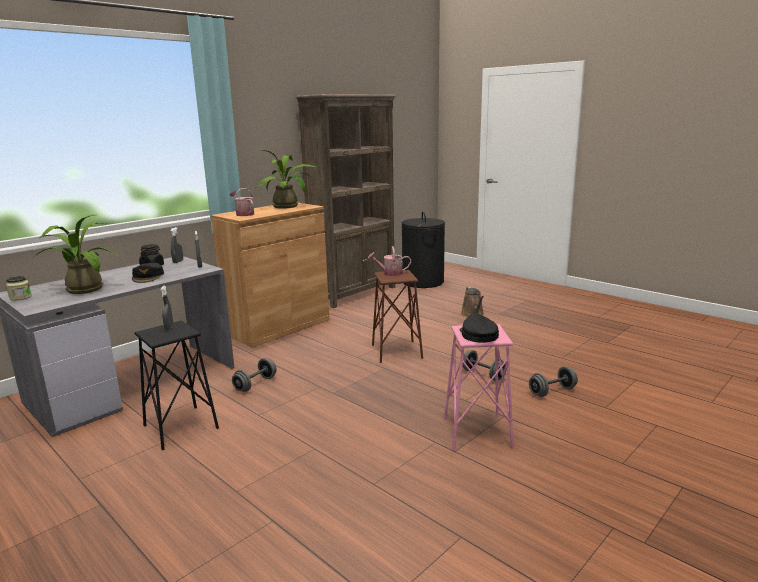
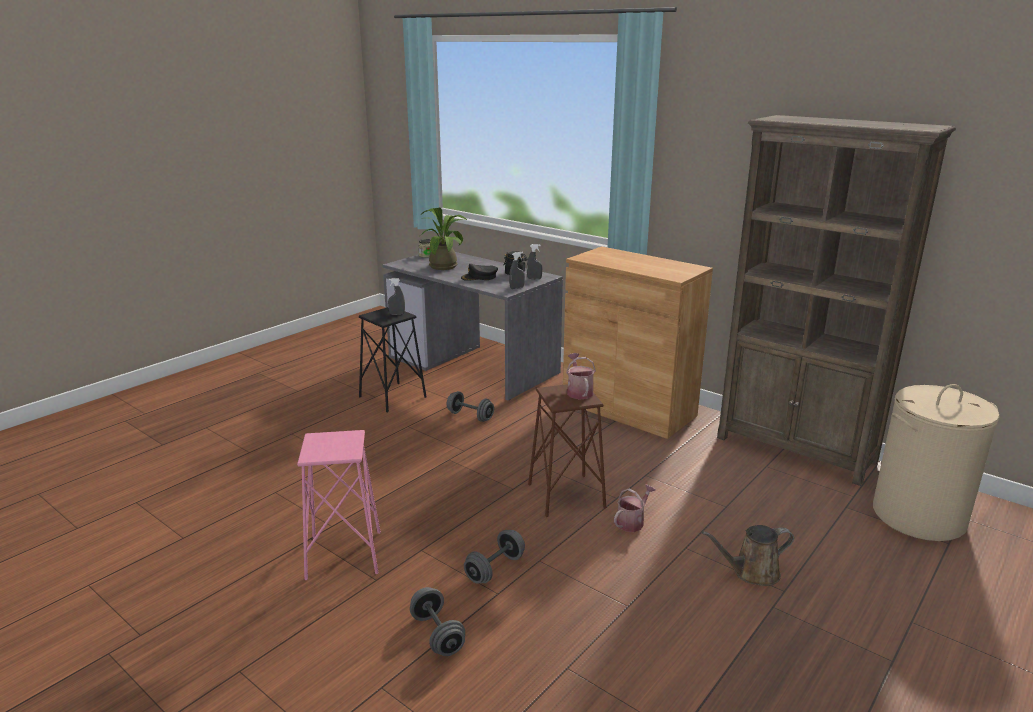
camera: 85 degrees right, 5 degrees up
(243, 214) = (606, 256): watering can -> watering can (632, 522)
(288, 206) = (666, 268): potted plant -> none
(423, 282) = (918, 516): black laundry basket -> beige laundry basket
(478, 334) = (328, 443): black cap -> none

